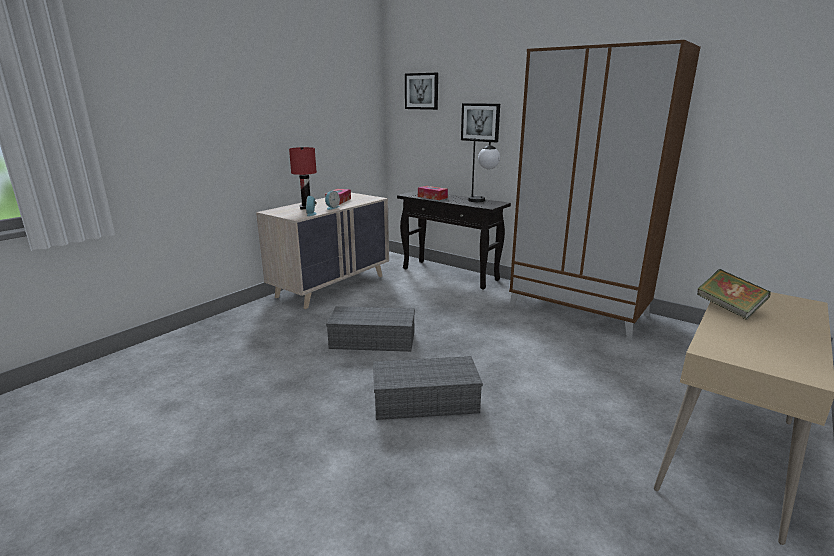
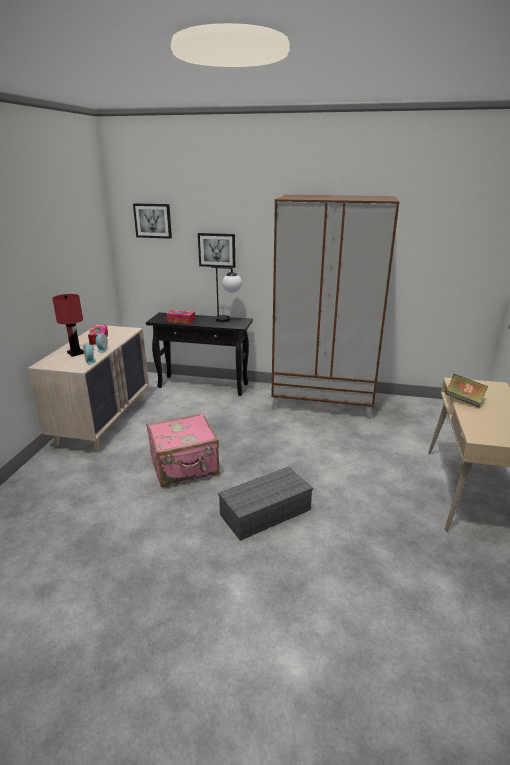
camera: 25 degrees left, 5 degrees up
(374, 340) = (185, 467): grey storage box -> pink suitcase

